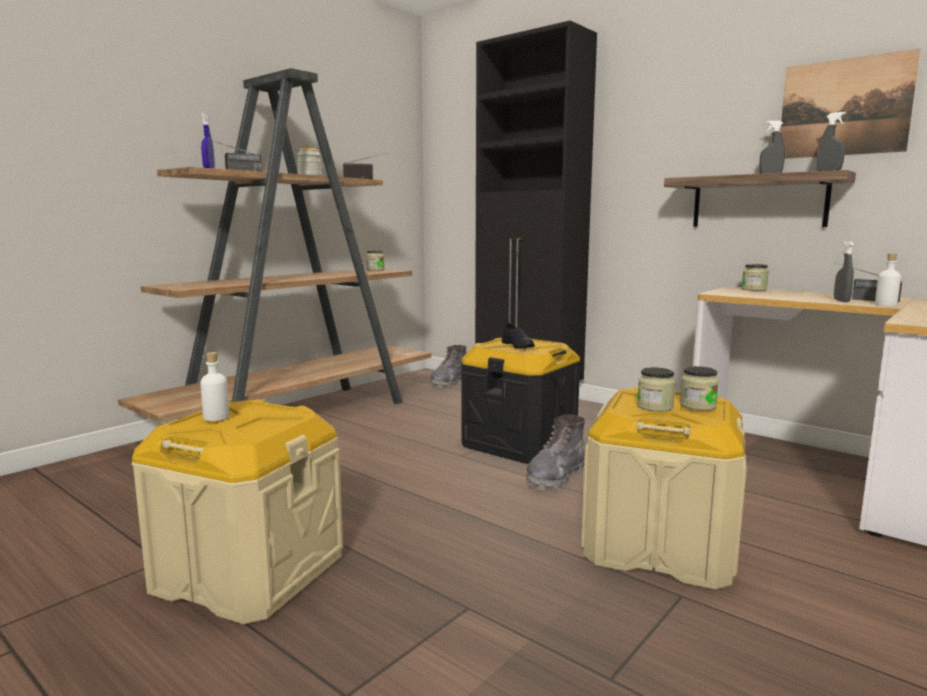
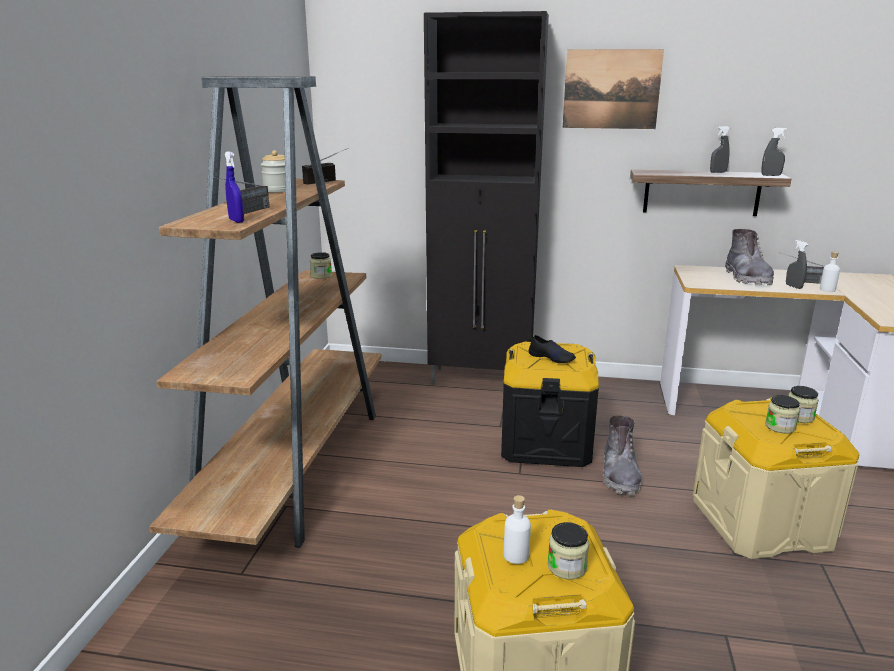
camera: 30 degrees left, 10 degrees up
(449, 383) = (384, 376): grey boot -> grey boot (747, 278)
(754, 289) = (705, 271): jar -> jar (567, 567)
(844, 107) = (775, 119): picture -> picture (611, 89)

